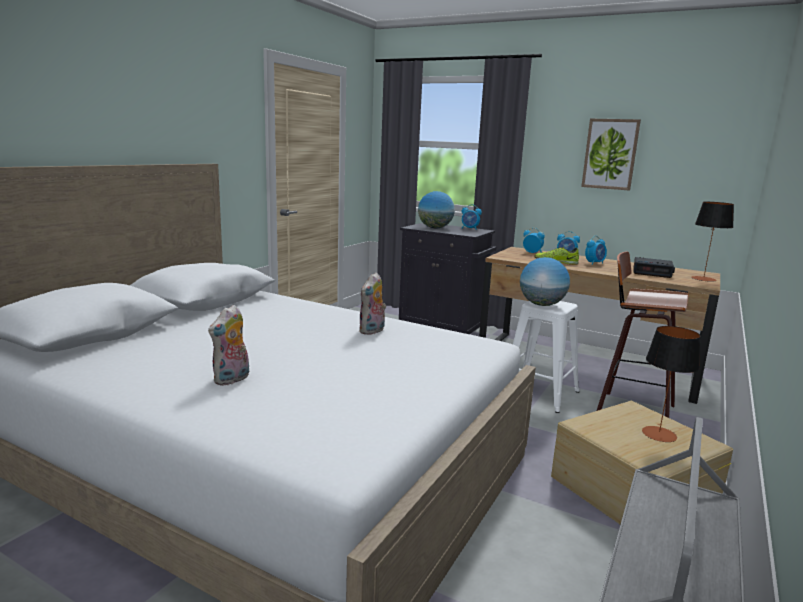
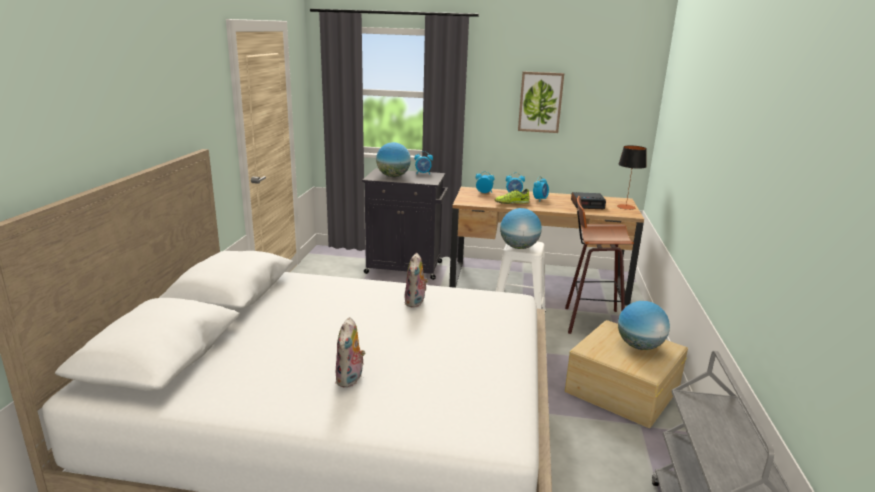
camera: 20 degrees left, 5 degrees up
(659, 434) = (639, 346): table lamp -> globe

